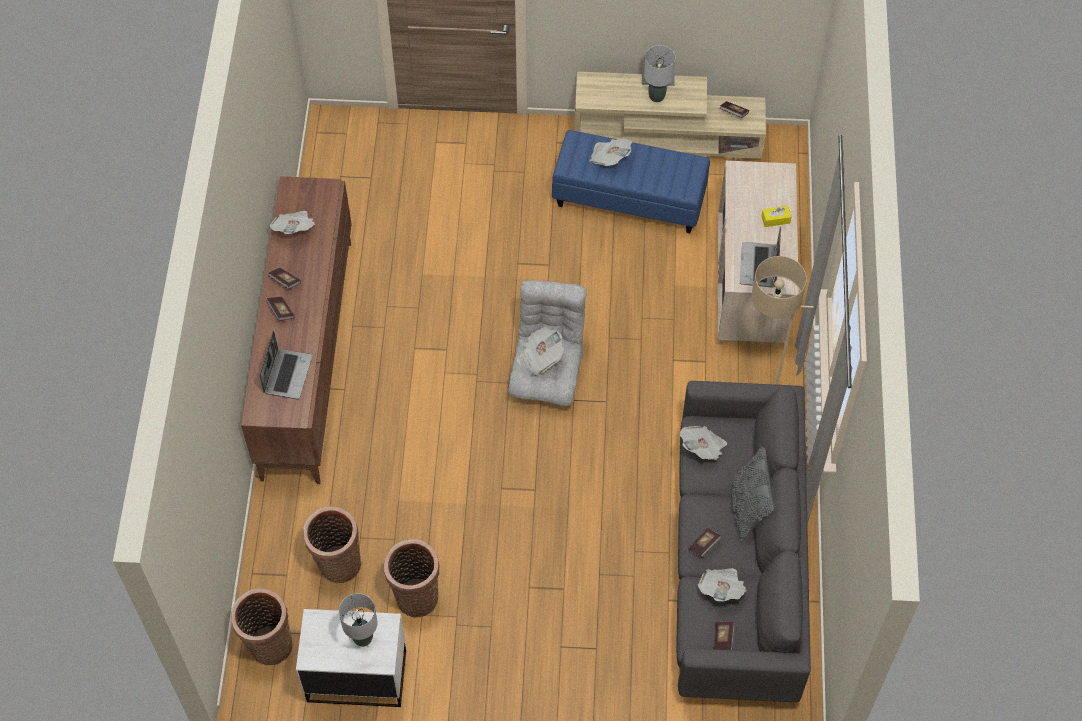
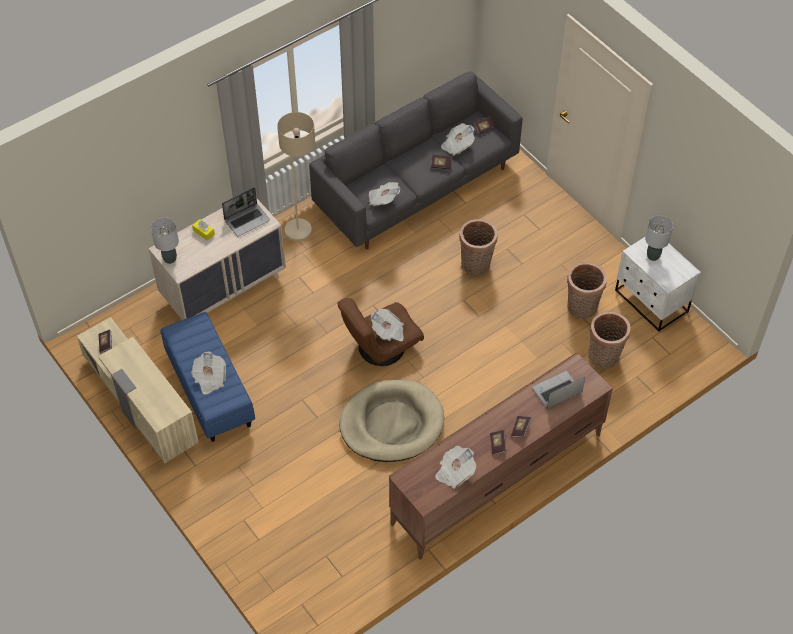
camera: 130 degrees left, 5 degrees down
(268, 644) = (680, 353): basket -> basket (476, 265)
(451, 317) = (391, 423): none -> beige dog bed
(548, 372) = (381, 346): grey armchair -> brown armchair
(656, 97) = (141, 372): grey table lamp -> grey table lamp (170, 259)
(747, 509) = (400, 161): grey pillow -> none

